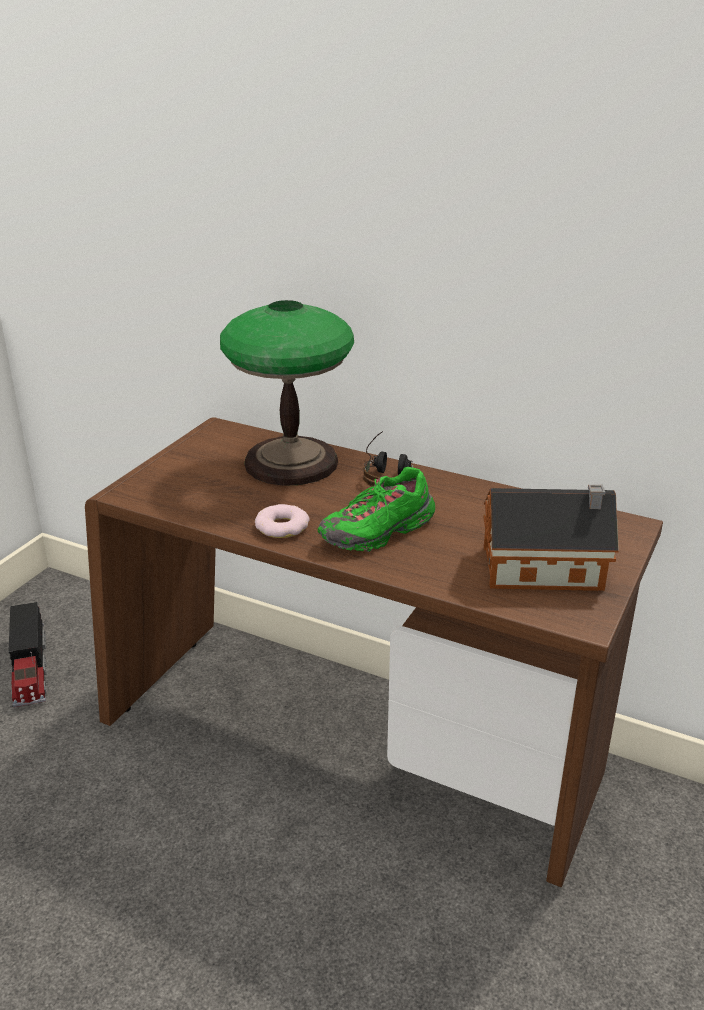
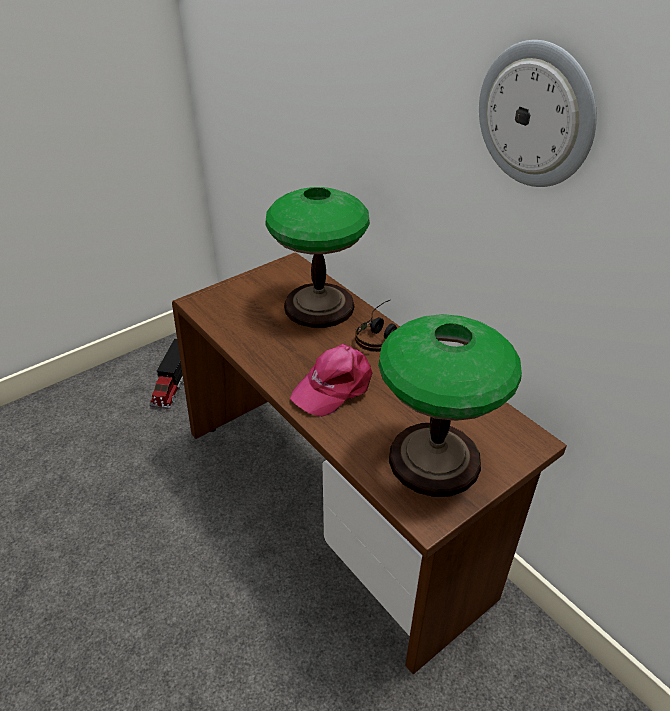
camera: 25 degrees right, 10 degrees up
(282, 526) = (273, 360): donut -> none
(378, 533) = (334, 386): green shoe -> pink cap
(548, 569) = (434, 460): toy house -> table lamp
(568, 153) = (536, 115): none -> wall clock

